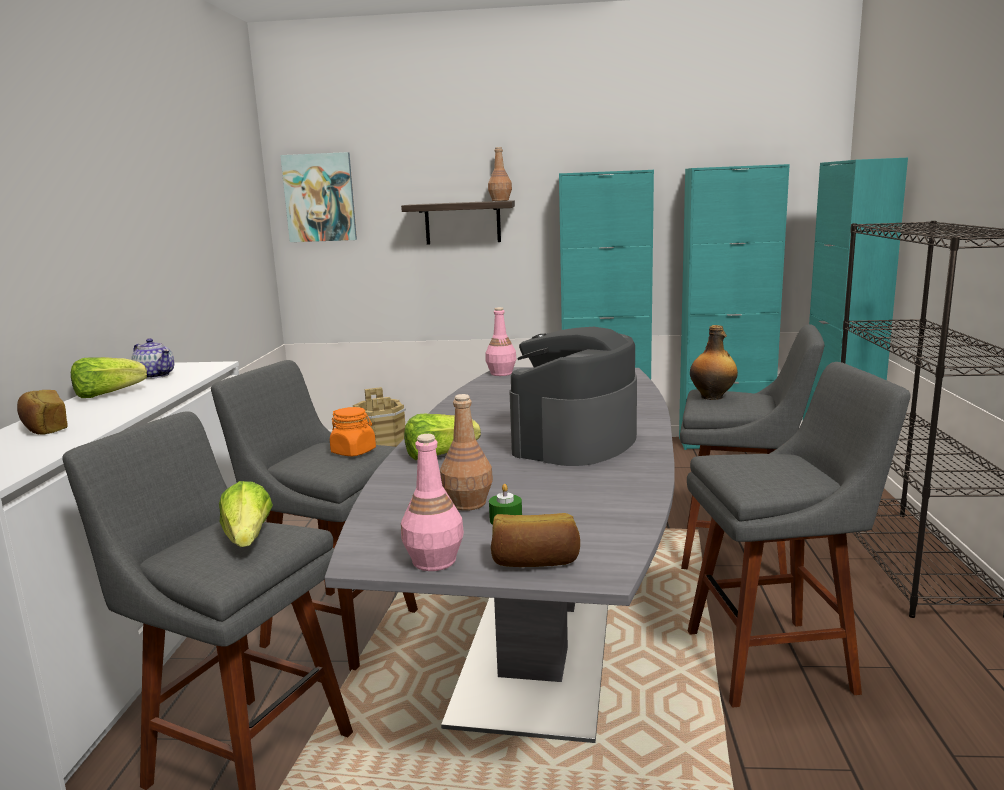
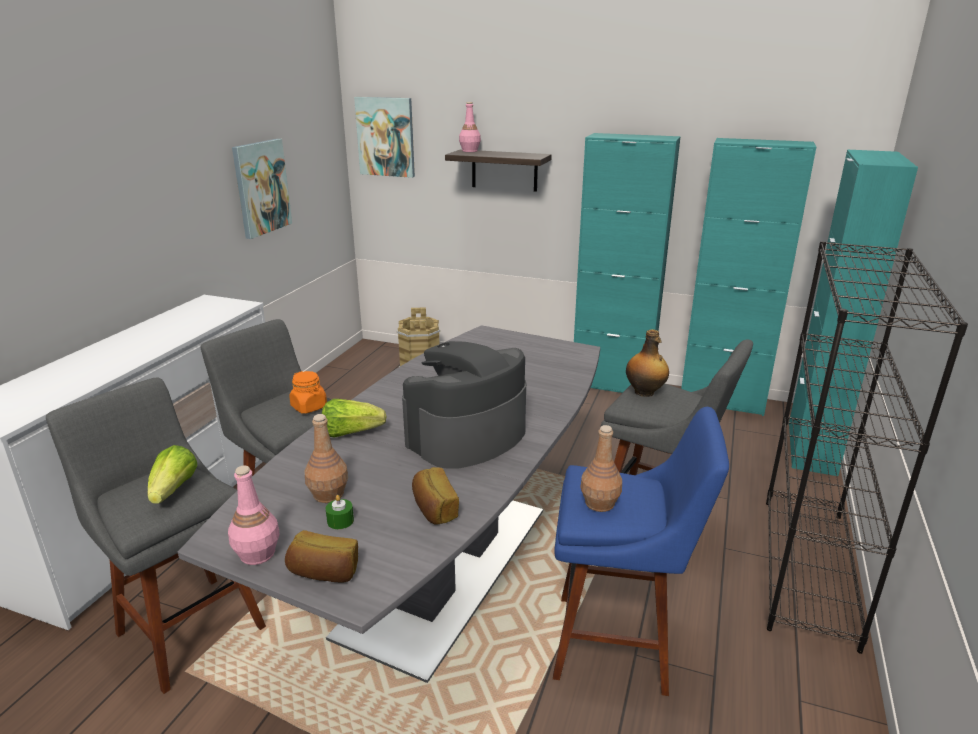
camera: 15 degrees right, 10 degrees up
(44, 428) = (78, 366): bread -> bread (434, 509)
(107, 394) = (145, 332): lettuce -> none
(155, 375) = (193, 312): teapot -> none
(199, 243) = (261, 187): none -> picture
(500, 200) = (536, 154): brown bottle -> brown bottle (599, 503)
(501, 373) = (478, 335): pink bottle -> pink bottle (469, 151)
(777, 660) = (619, 644): grey stool -> blue stool

